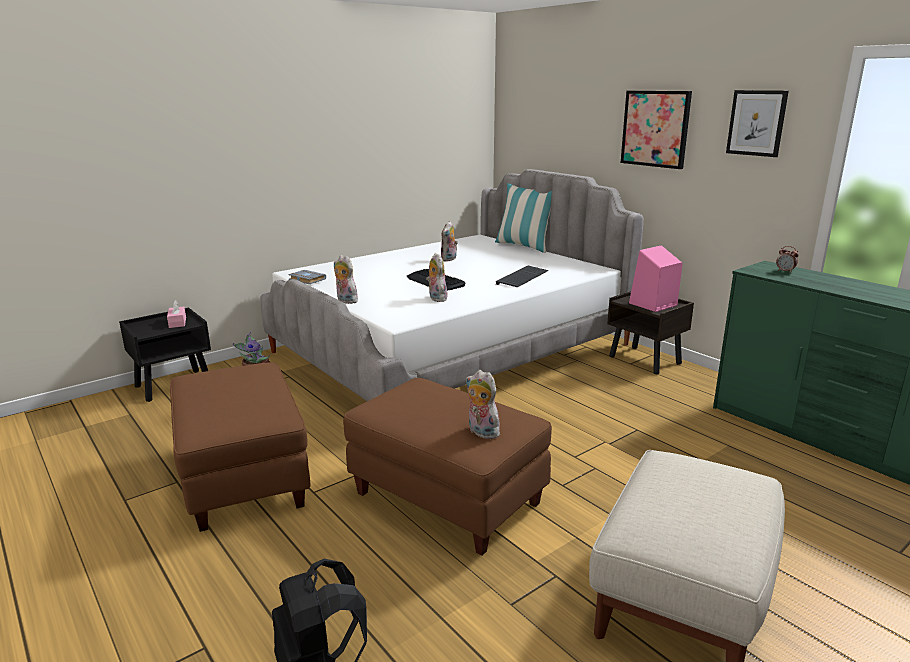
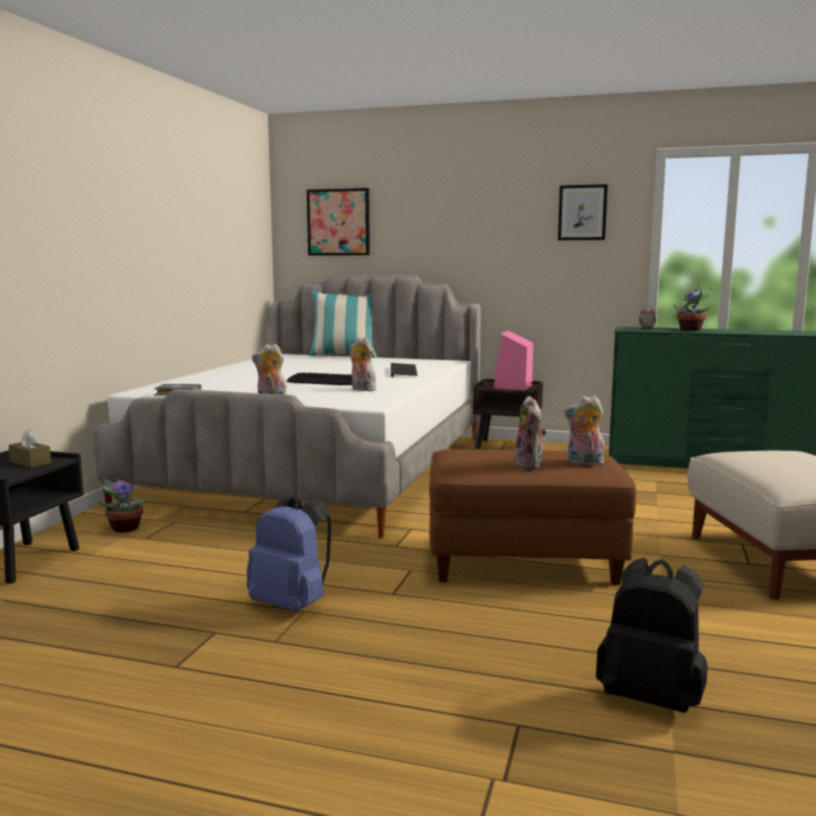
camera: 35 degrees left, 10 degrees down
(177, 322) = (30, 462): pink tissue box -> brown tissue box
(245, 476) = (293, 605): brown ottoman -> blue backpack
(449, 259) = (295, 369): plush toy -> plush toy (530, 465)
(655, 128) = (481, 224): picture -> picture (339, 222)
(836, 282) = (691, 330): none -> potted plant

